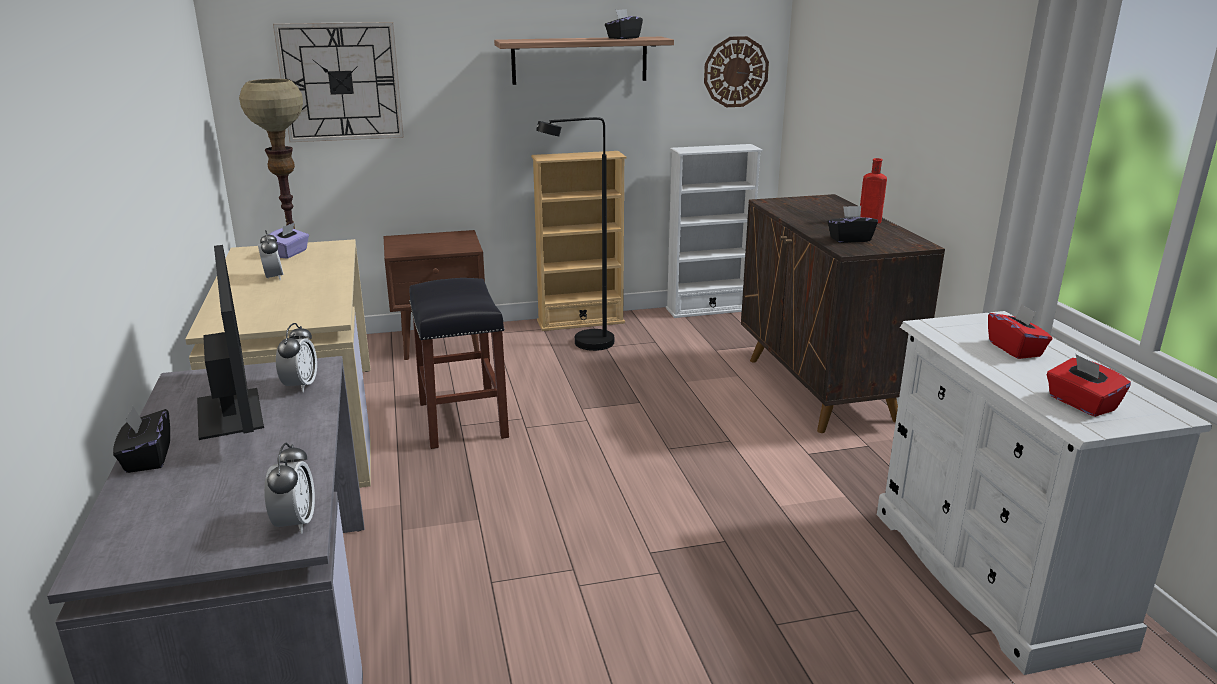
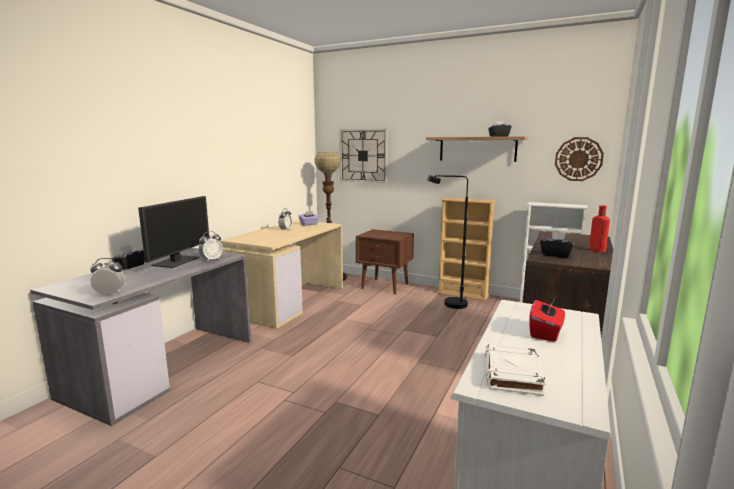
camera: 40 degrees right, 10 degrees down
(295, 523) = (110, 294): alarm clock -> alarm clock turned 135 degrees counterclockwise
(463, 420) = (347, 317): black stool -> none
(1081, 404) = (513, 374): red tissue box -> white book

